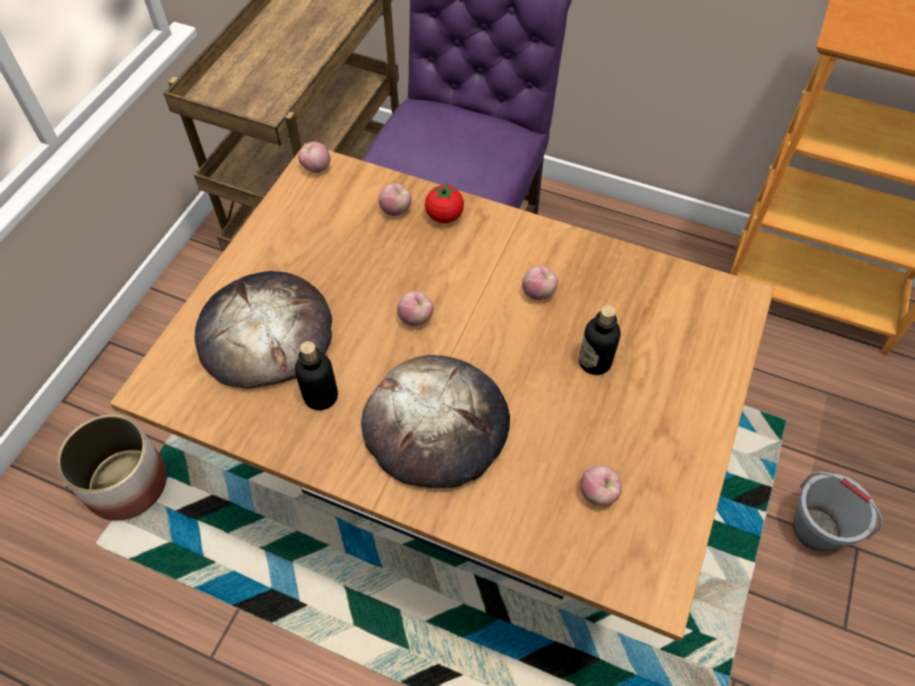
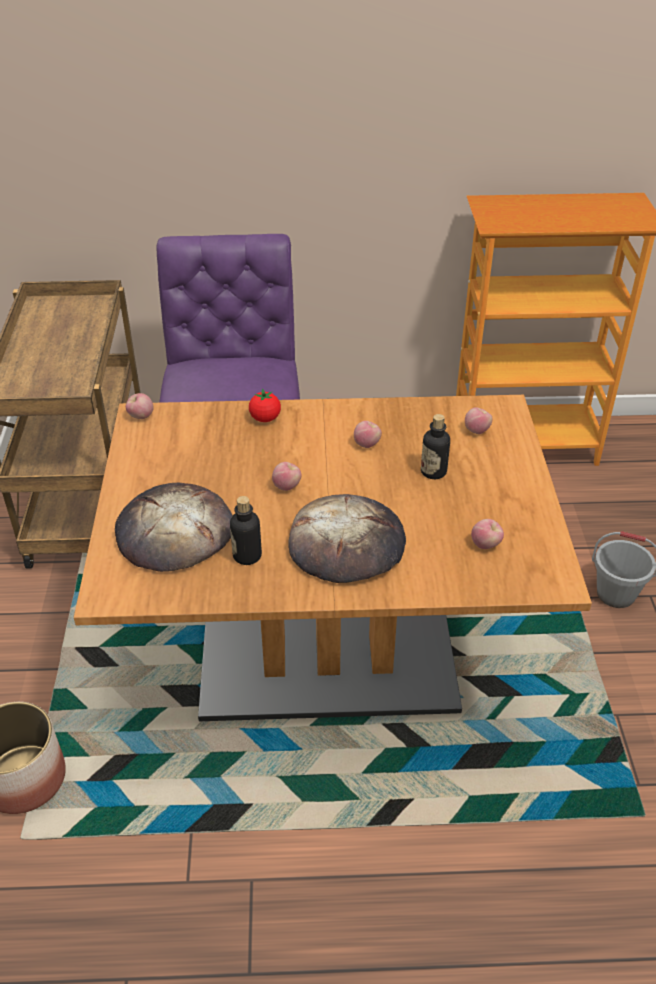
camera: 25 degrees left, 15 degrees down
(396, 210) = (225, 425): apple -> apple (476, 430)

